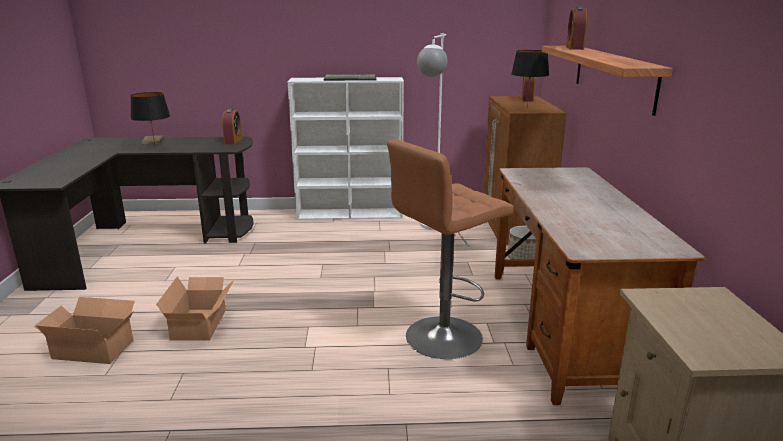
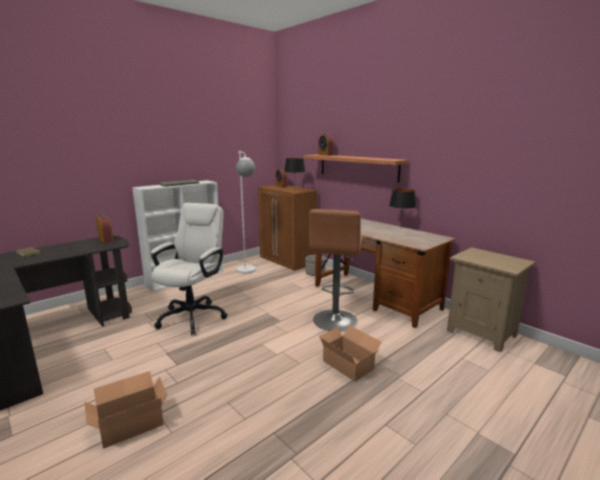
camera: 40 degrees left, 5 degrees down
(156, 149) = (49, 257): black table lamp -> black table lamp (400, 228)
(202, 323) = (191, 371): cardboard box -> cardboard box (348, 363)
(292, 263) = (193, 316): none -> white office chair

